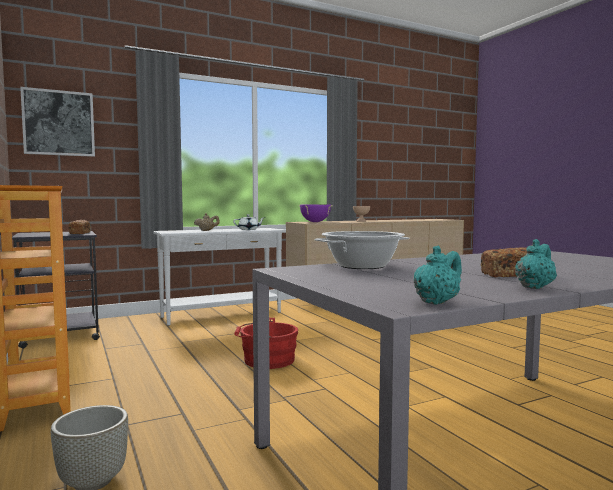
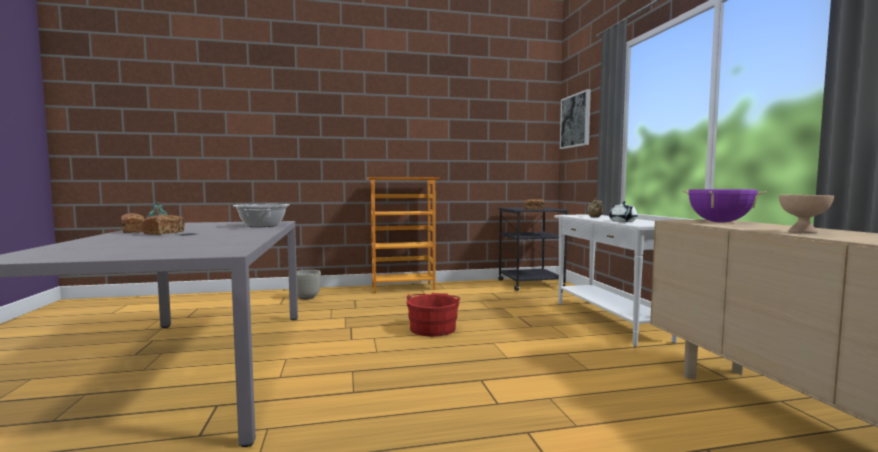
camera: 105 degrees right, 0 degrees up
(535, 287) = (133, 231): turquoise teapot -> bread

